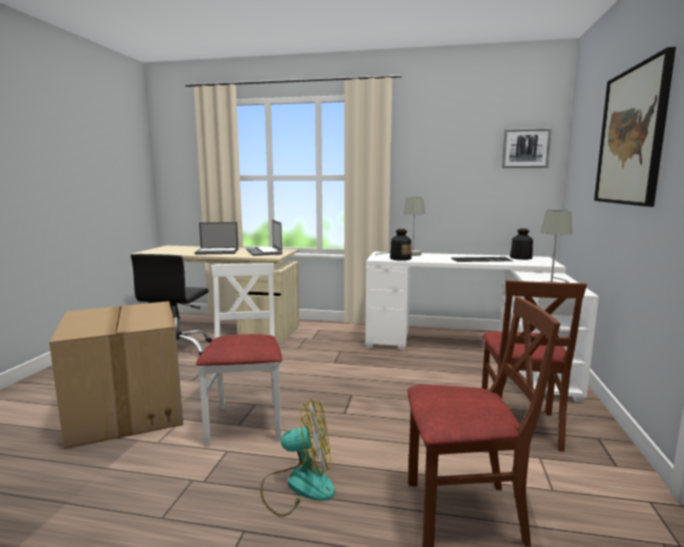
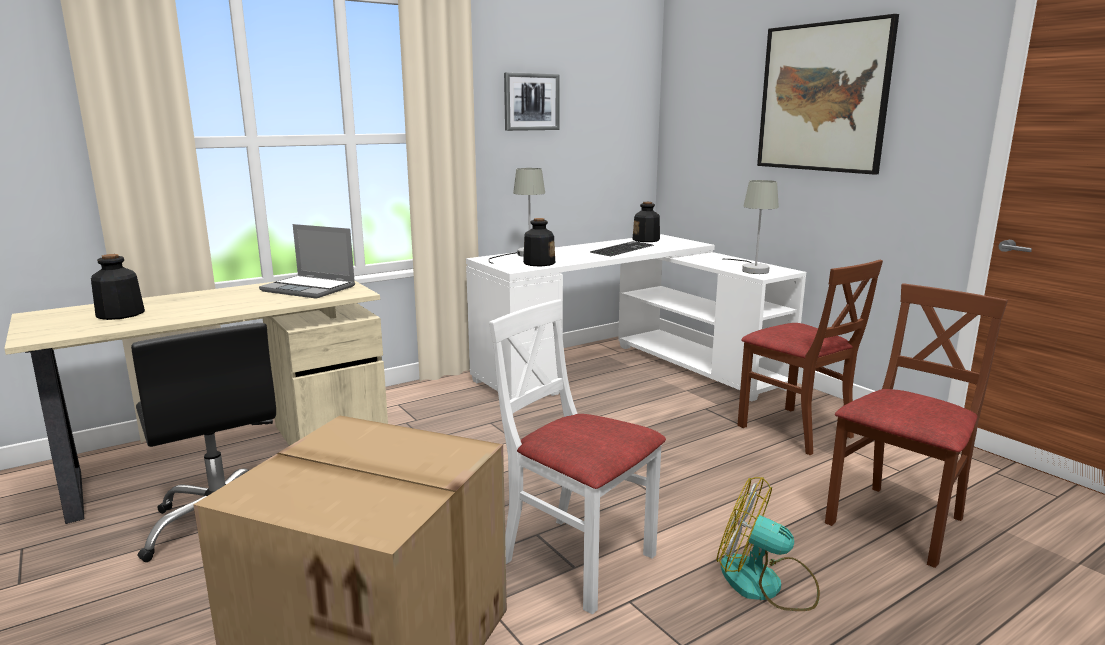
camera: 45 degrees left, 5 degrees up
(185, 250) = (120, 314): none -> bottle
(218, 251) = (211, 304): laptop -> none
(298, 485) = (765, 584): fan -> fan turned 105 degrees counterclockwise
(526, 148) = (622, 95): picture -> picture (531, 102)

